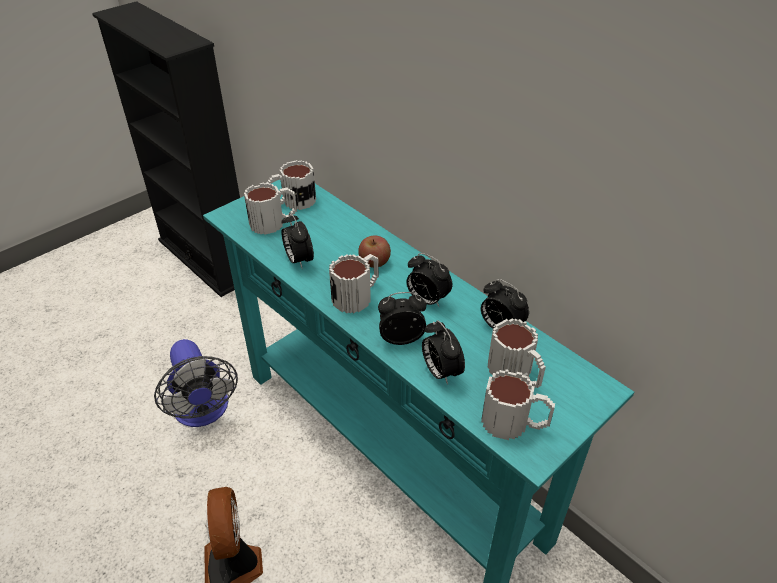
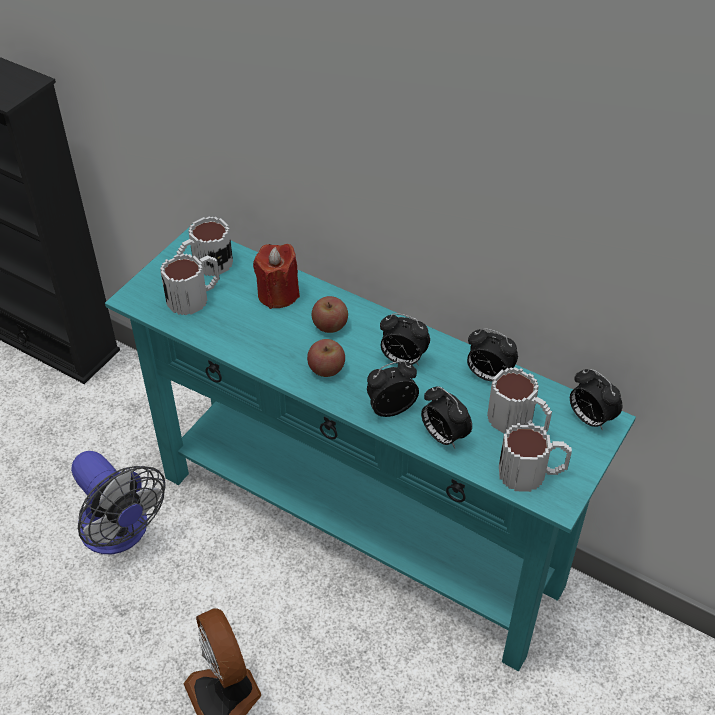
camera: 15 degrees left, 5 degrees up
(298, 260) = (244, 339): alarm clock -> alarm clock (589, 418)
(341, 231) = (278, 294): none -> red candle
(357, 295) = (326, 369): mug -> apple

